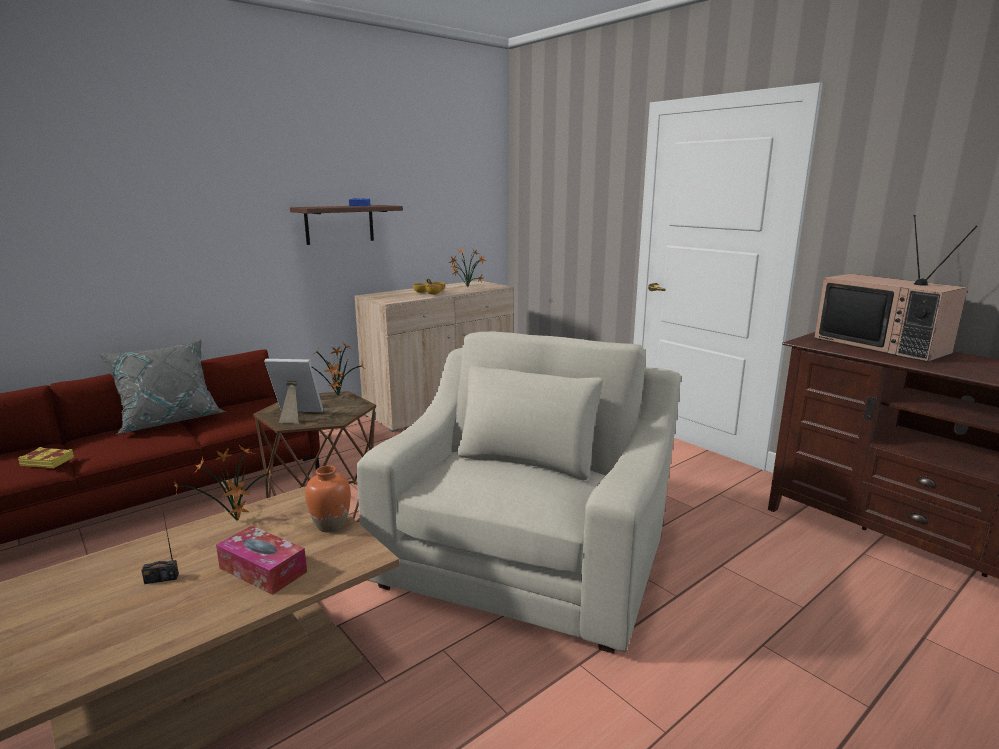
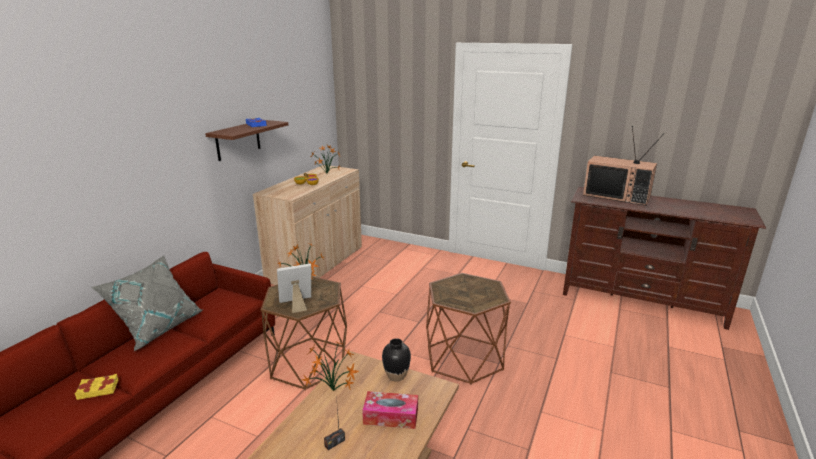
camera: 25 degrees left, 5 degrees up
(331, 525) = (396, 375): orange vase -> black vase
(526, 556) = (464, 359): beige armchair -> brown side table

